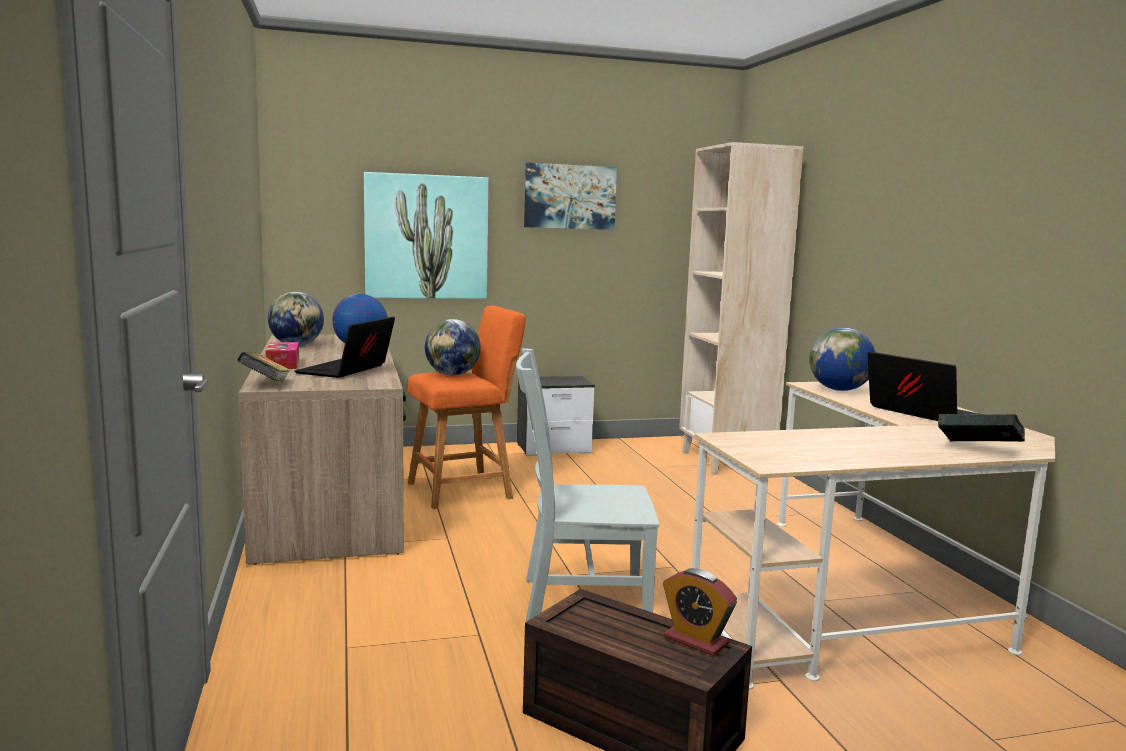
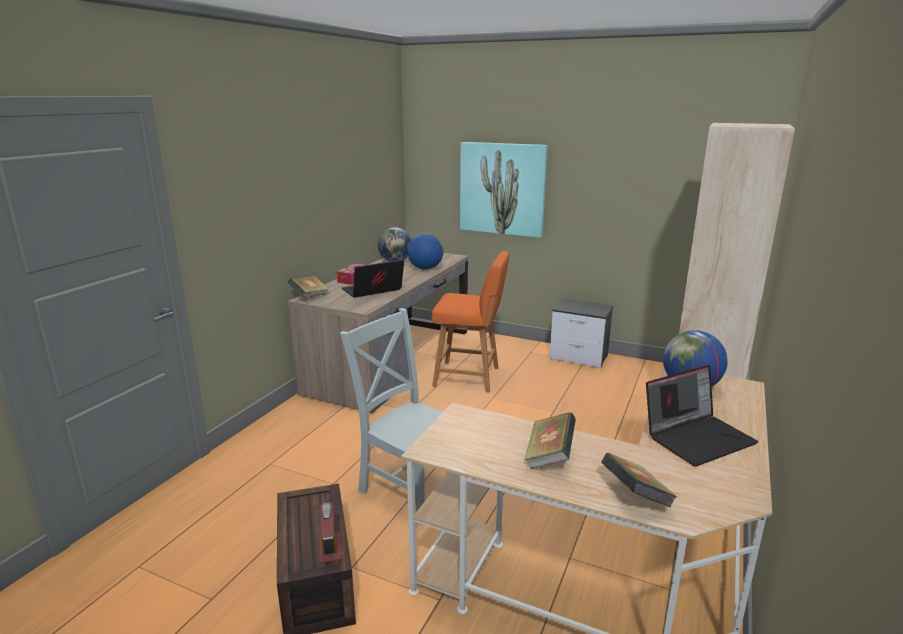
camera: 40 degrees right, 10 degrees up
(452, 375) = (460, 299): globe -> none
(570, 197) = (614, 160): picture -> none
(868, 445) = (549, 457): none -> book
(920, 413) = (697, 437): laptop -> laptop turned 60 degrees clockwise

